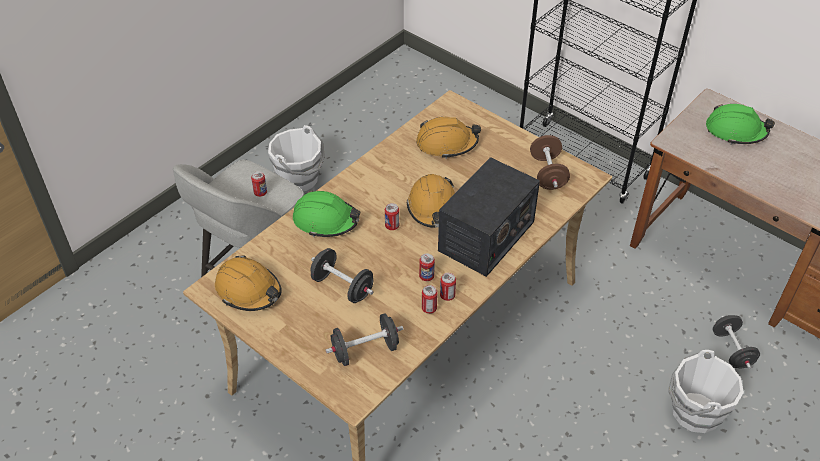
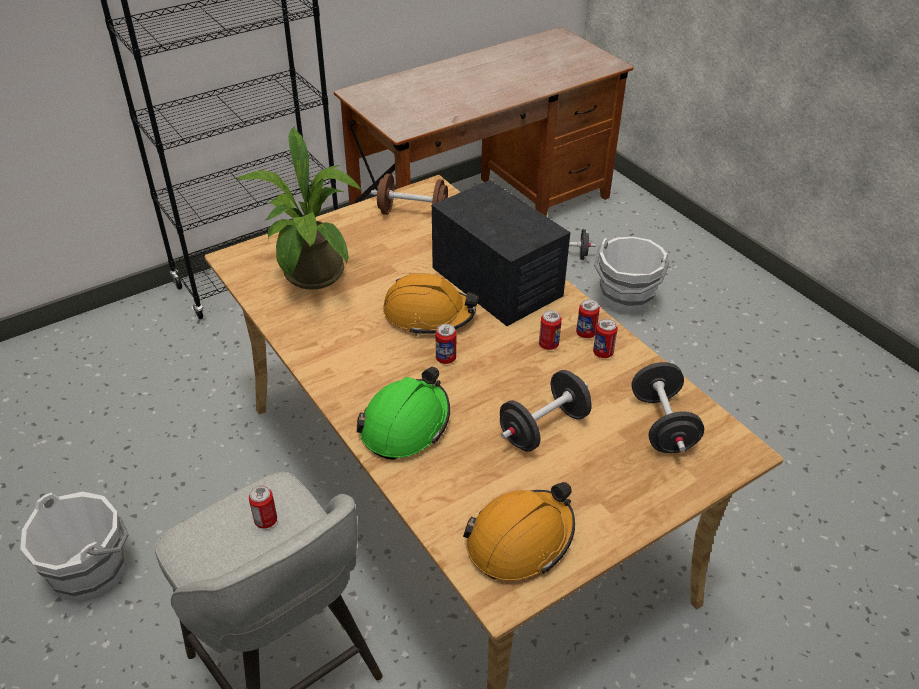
camera: 75 degrees left, 5 degrees down
(446, 143) = (312, 279): orange hard hat -> potted plant
(735, 131) = (408, 93): green hard hat -> none

